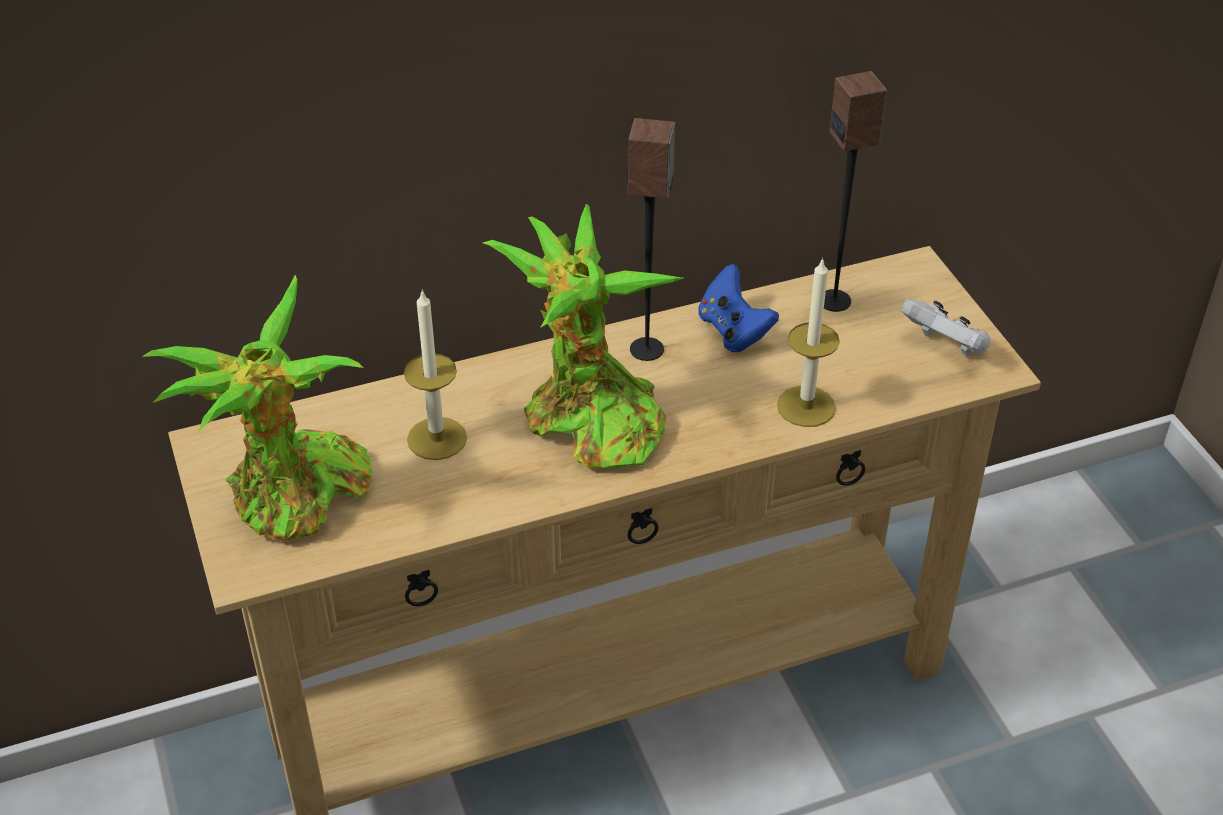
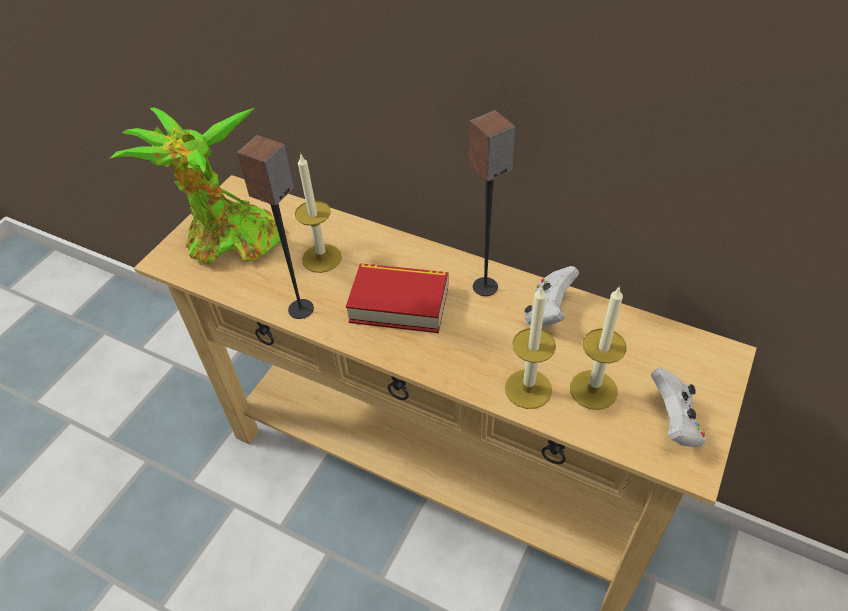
camera: 50 degrees right, 5 degrees up
(587, 422) = (399, 304): potted plant -> book
(733, 331) = (548, 311): blue game controller -> white game controller
(835, 301) = (638, 338): speaker -> speaker (301, 309)
(856, 368) = (593, 389): none -> candle

